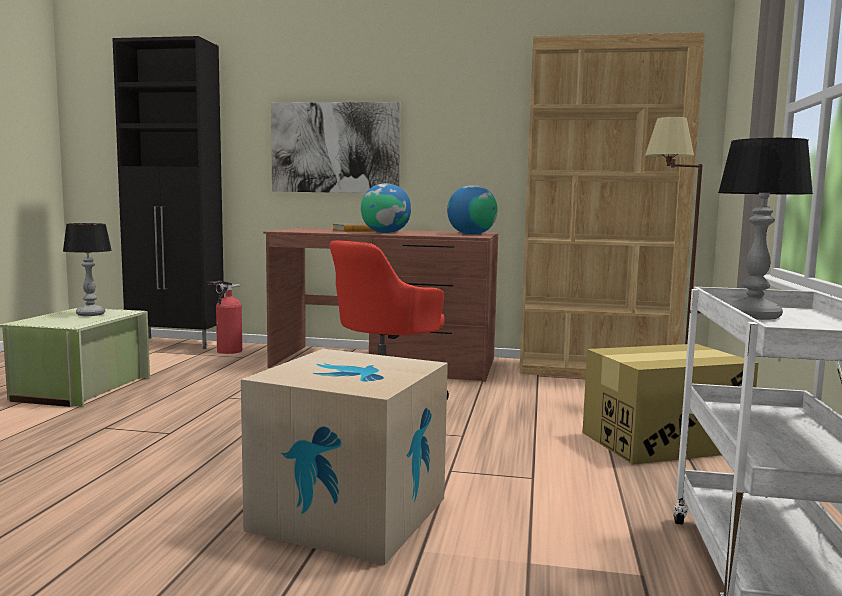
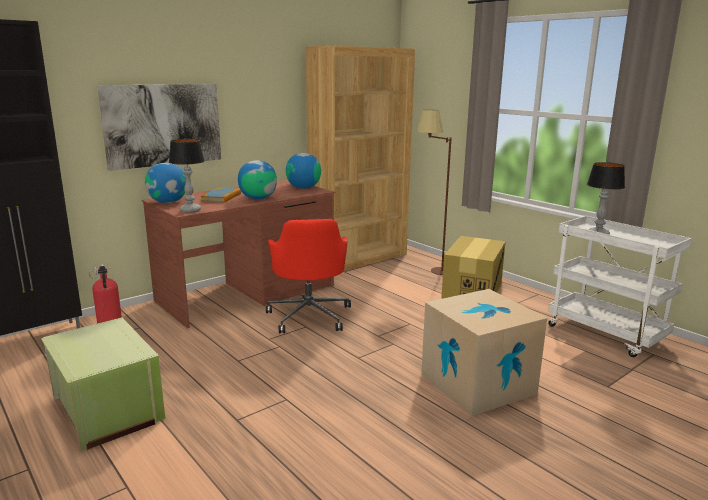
camera: 50 degrees left, 10 degrees up
(90, 314) = (94, 339): table lamp -> table lamp (190, 210)
(307, 228) = (168, 202): none -> globe

